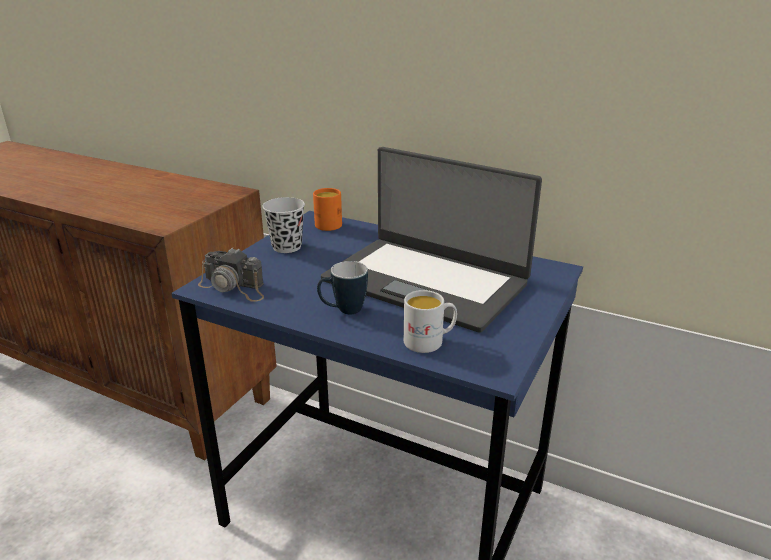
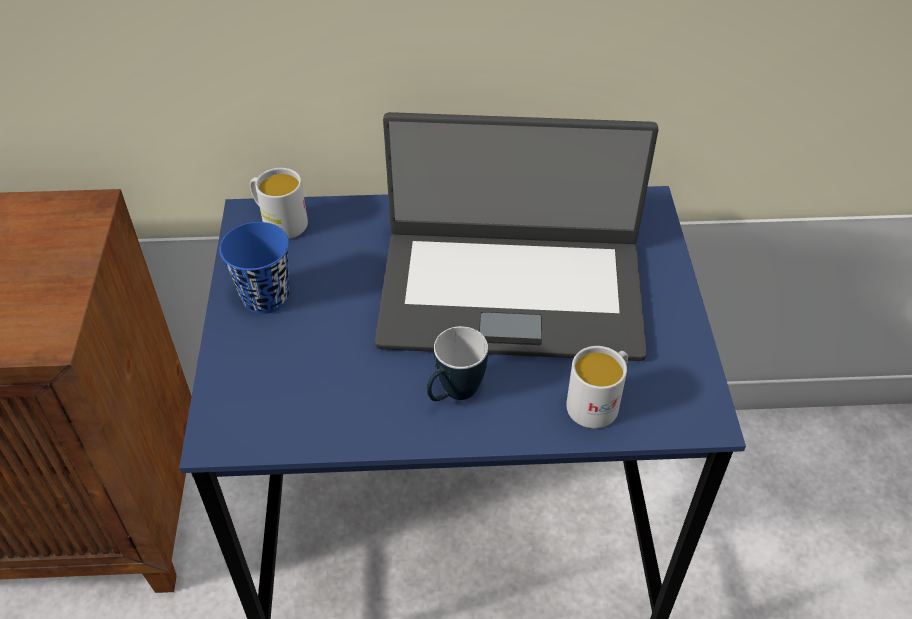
camera: 30 degrees left, 20 degrees up
(234, 287) = (265, 415): camera -> none
(287, 247) = (265, 297): black cup -> blue cup
(326, 224) = (279, 222): orange mug -> white mug

